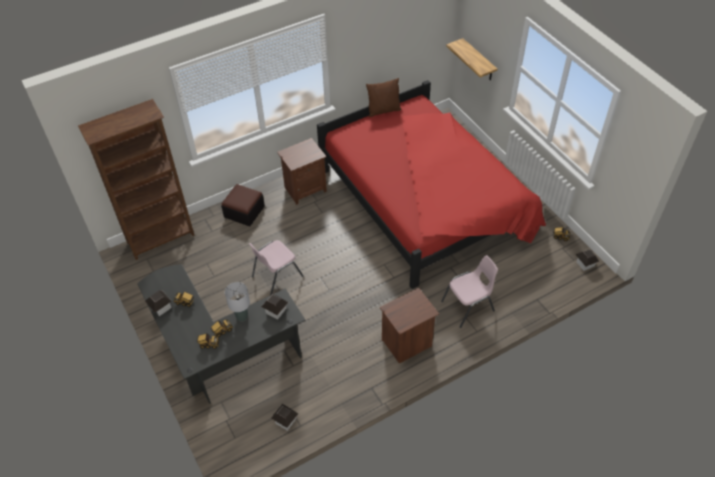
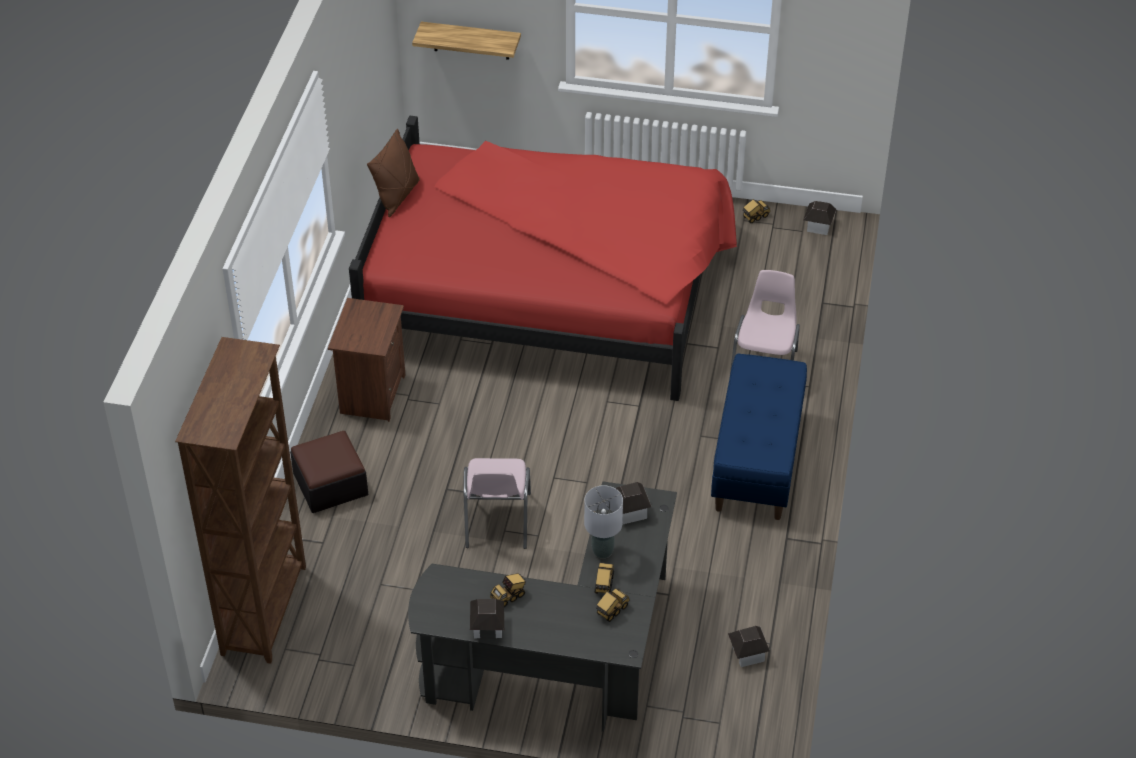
camera: 50 degrees left, 5 degrees down
(407, 343) = (757, 461): brown nightstand -> blue bench

